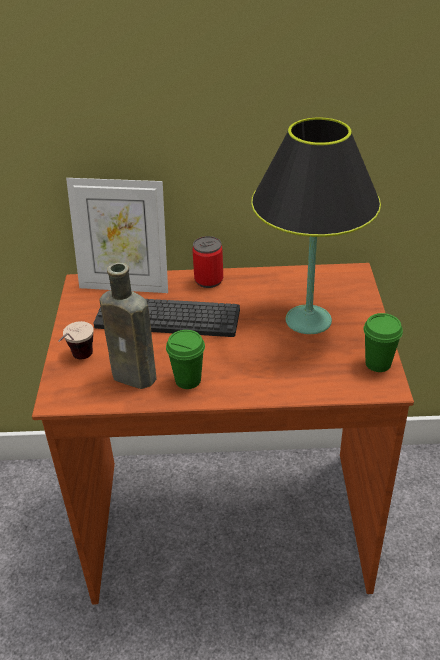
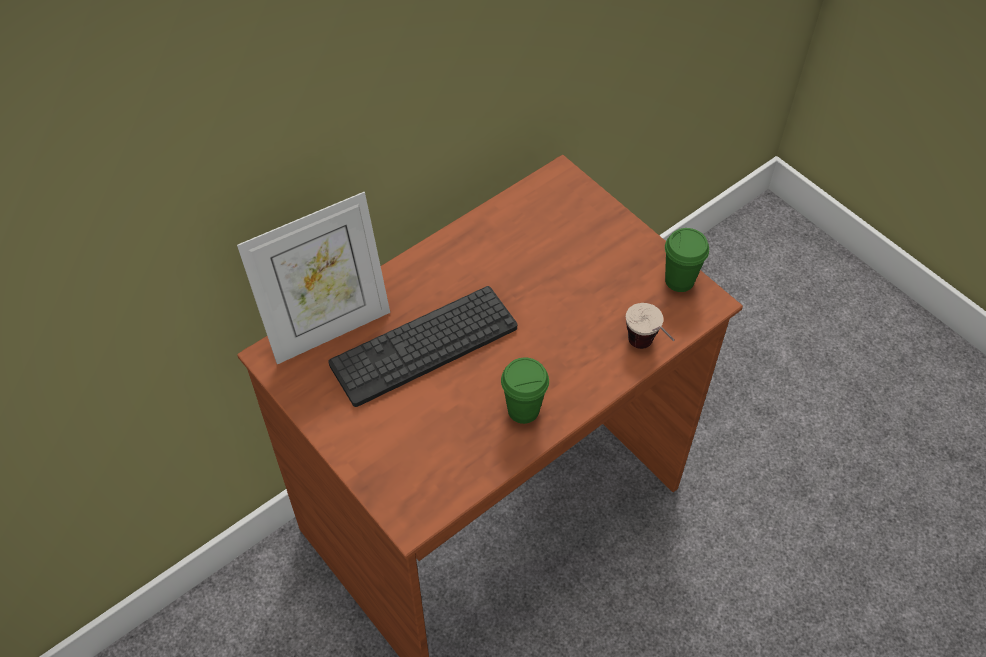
camera: 40 degrees left, 15 degrees up
(78, 361) = (384, 460): cup -> cup (648, 350)
(137, 377) = (468, 439): brown bottle -> none
(209, 280) = (418, 269): can -> none
(308, 320) = (570, 265): black table lamp -> none

